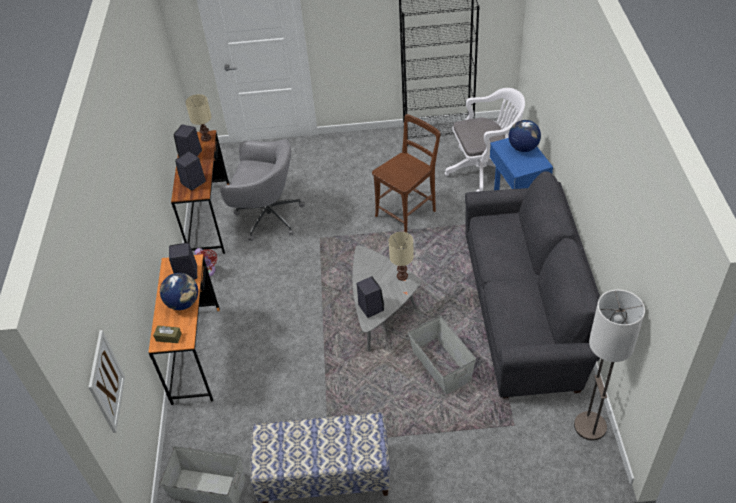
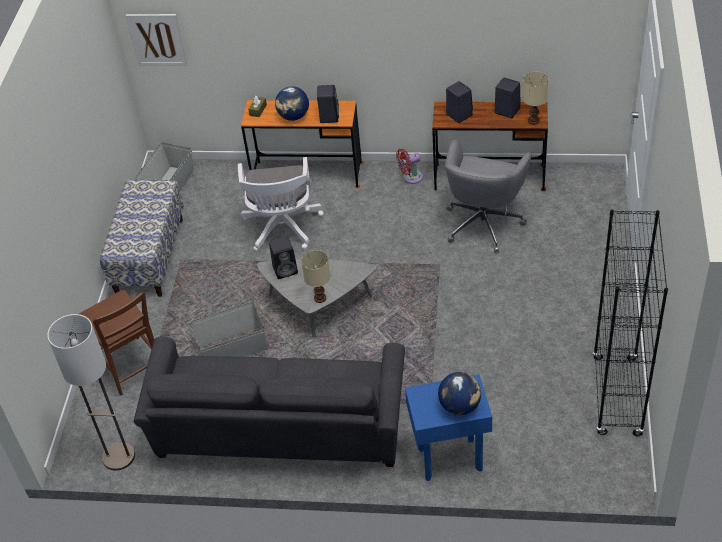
camera: 100 degrees right, 0 degrees up
(408, 212) = (465, 346): brown chair -> brown chair (131, 368)
(484, 169) = (533, 437): white office chair -> white office chair (282, 229)

